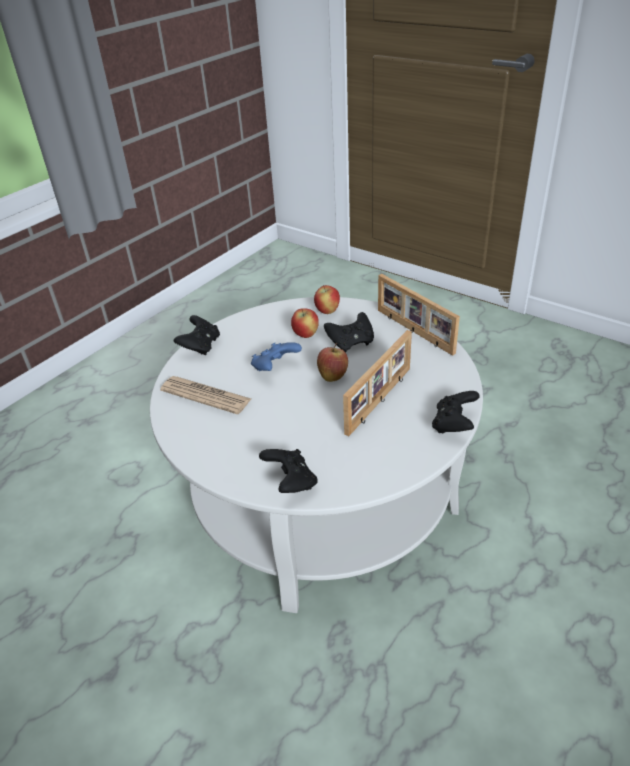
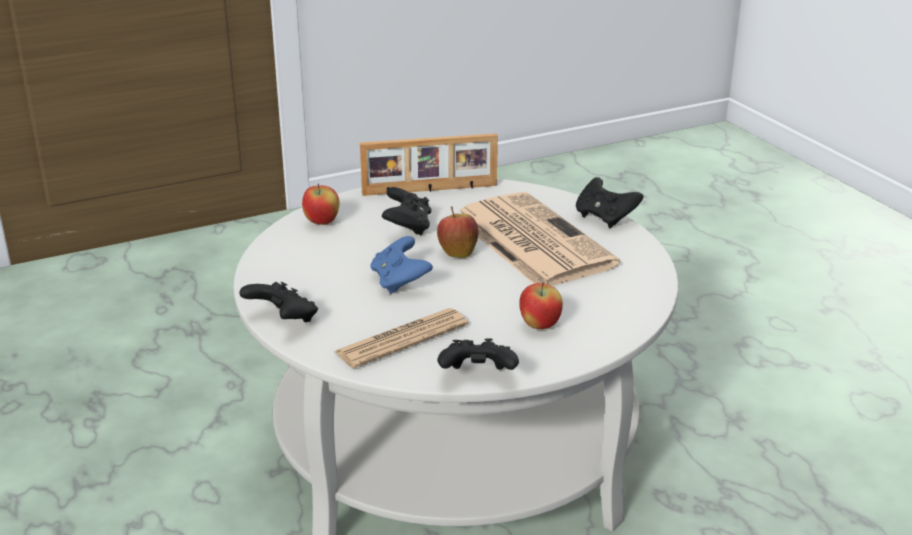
camera: 65 degrees left, 10 degrees down
(291, 482) = (616, 321): black game controller -> black game controller (478, 377)
(306, 335) = (355, 247): apple -> apple (539, 326)
(380, 400) = (530, 240): picture frame -> newspaper

